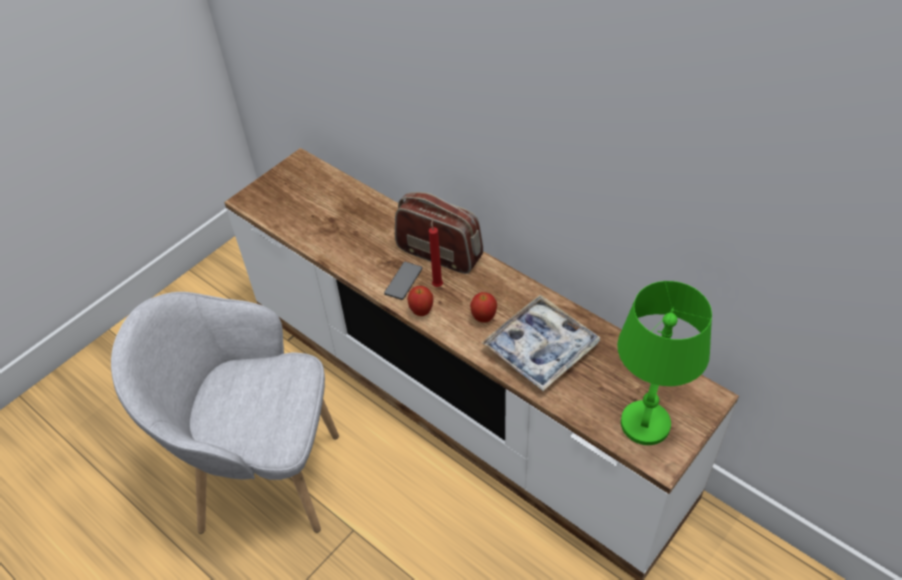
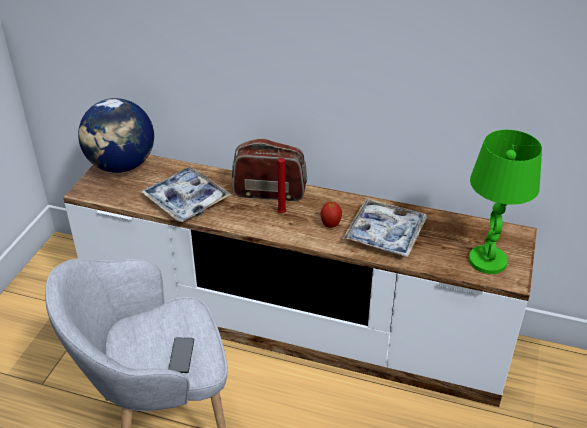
camera: 25 degrees left, 10 degrees down
(301, 176) = (121, 166): none -> globe
(344, 240) = (186, 200): none -> tray
(403, 281) = (253, 216): phone -> phone (181, 356)
(421, 311) = (280, 232): apple -> none

